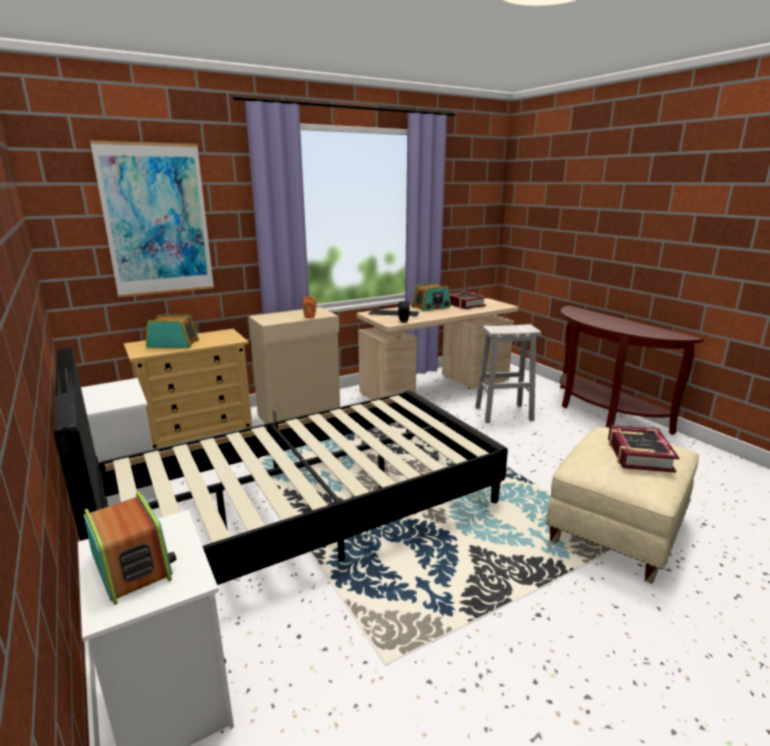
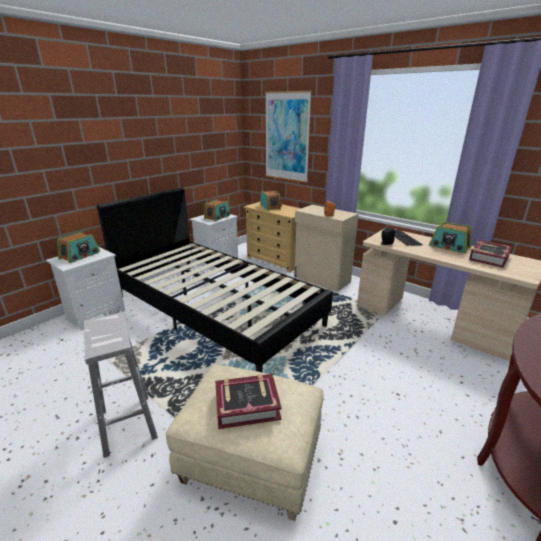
camera: 70 degrees right, 5 degrees up
(115, 392) = (217, 217): none -> radio
(502, 413) = (421, 368): white stool -> white stool (127, 423)

